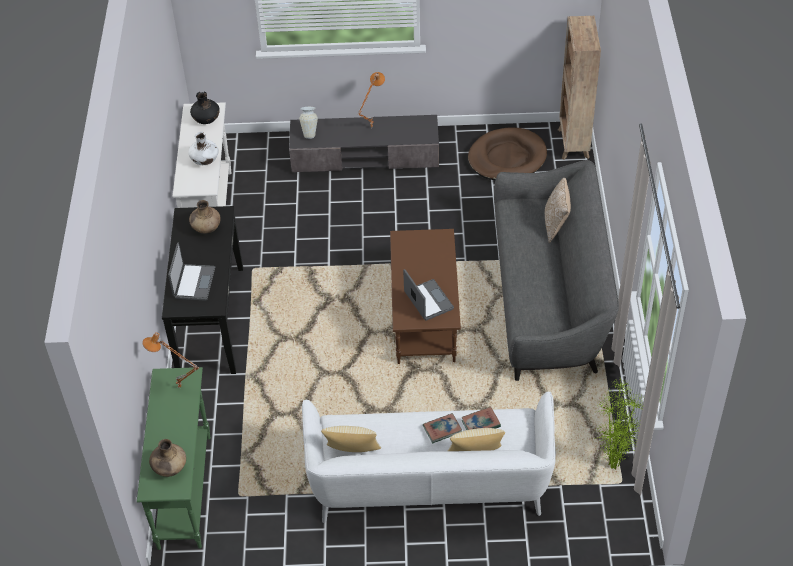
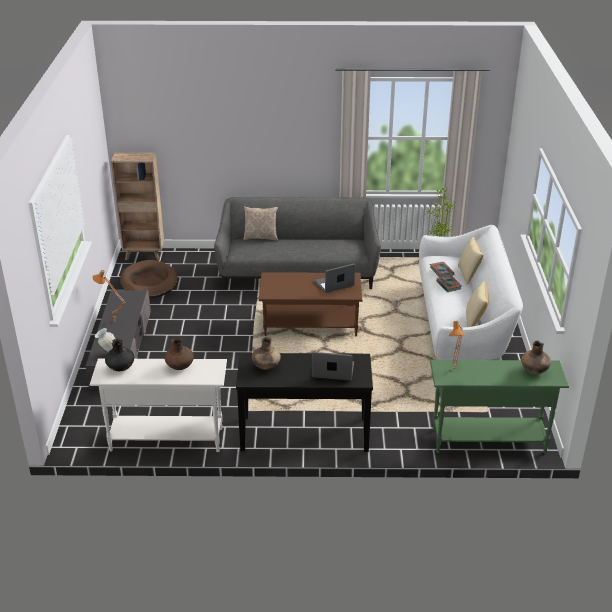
camera: 90 degrees left, 15 degrees down
(205, 161) = (180, 366): white vase -> brown vase

